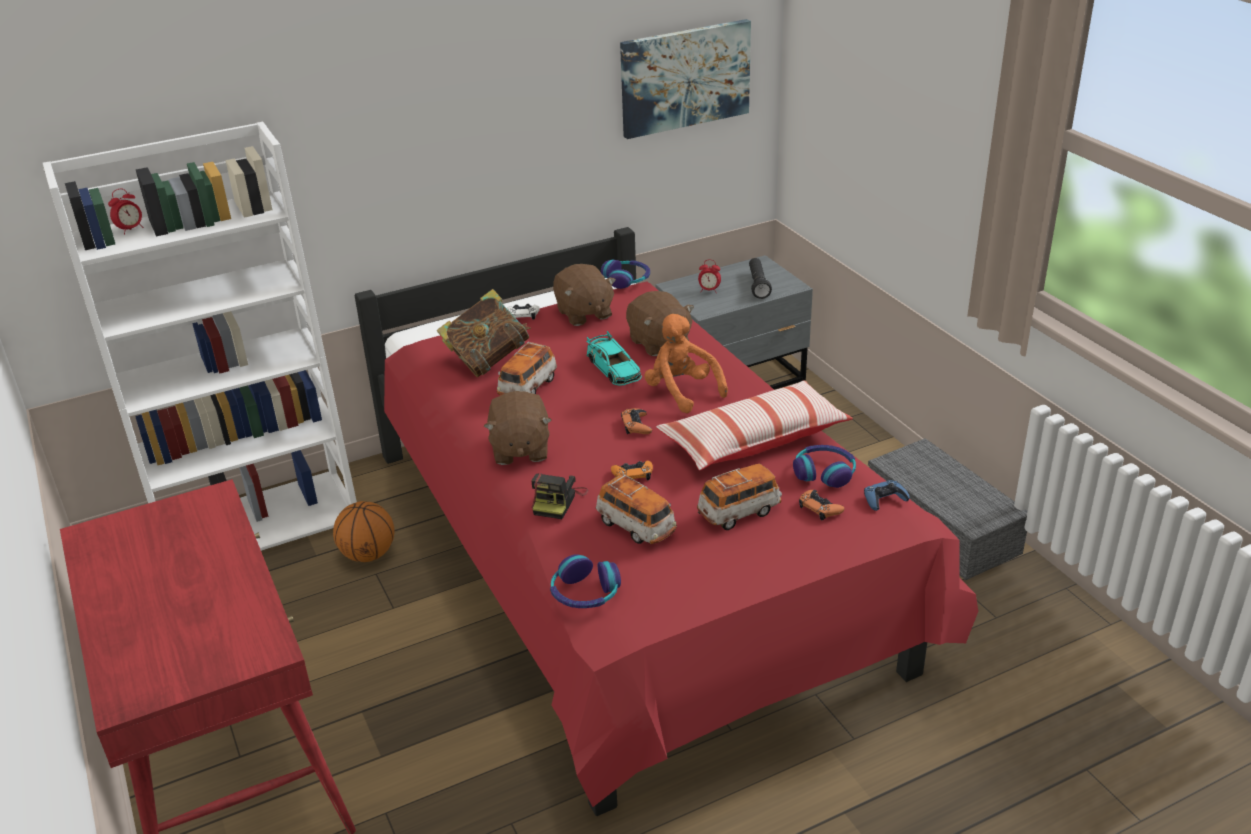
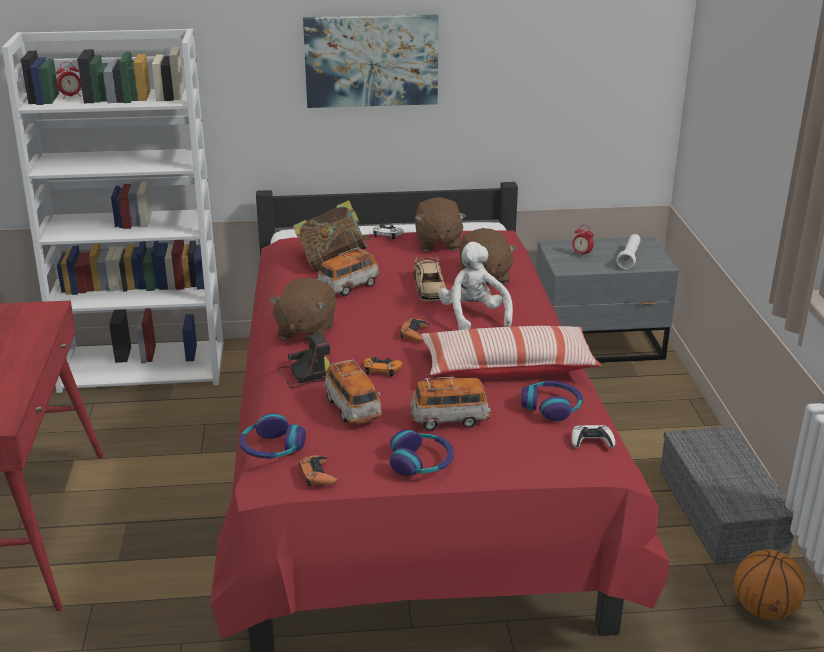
camera: 20 degrees right, 5 degrees down
(368, 554) = (208, 408): basketball -> basketball (764, 610)
(558, 501) = (305, 375): camera -> camera turned 150 degrees counterclockwise
(614, 368) = (430, 288): turquoise toy car -> beige toy car
(627, 280) = (495, 225): headphones -> headphones (421, 462)
(681, 392) = (473, 317): orange plush toy -> white plush toy
(685, 77) = (586, 54): picture -> picture (371, 60)
(758, 285) = (629, 258): black flashlight -> white flashlight
(820, 508) = (525, 434): orange game controller -> orange game controller (317, 475)
(884, 499) = (591, 441): blue game controller -> white game controller

